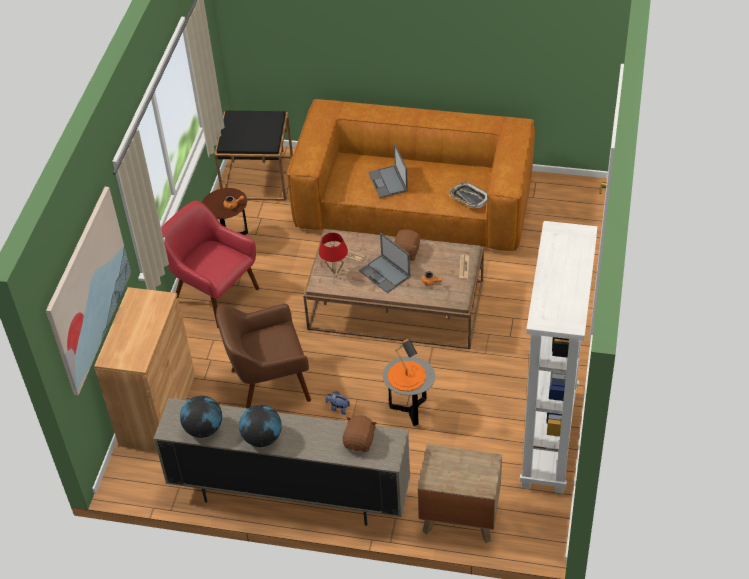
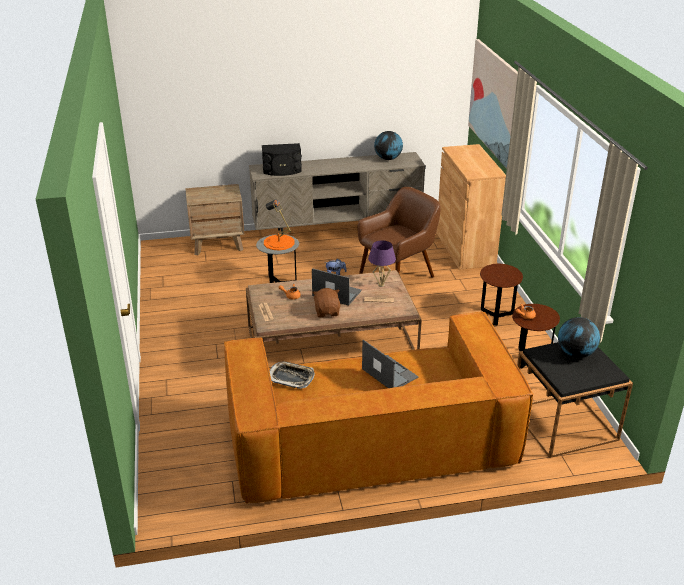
camera: 155 degrees right, 15 degrees down
(214, 295) = (496, 316): red armchair -> brown side table
(262, 438) = (347, 161): globe -> globe (575, 354)
(335, 273) = (381, 285): red table lamp -> purple table lamp
(360, 441) = (282, 170): brown plush toy -> black speaker
(550, 441) = (163, 289): white bookcase -> none

